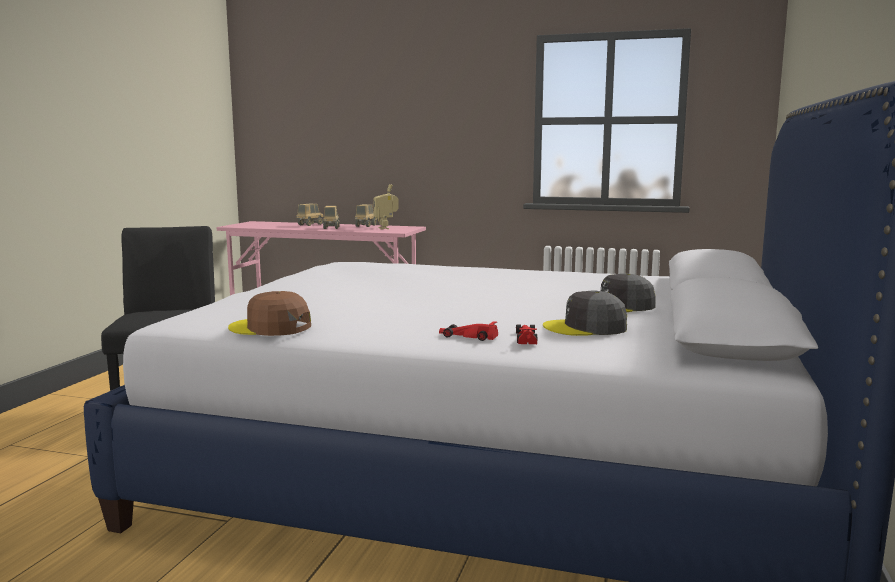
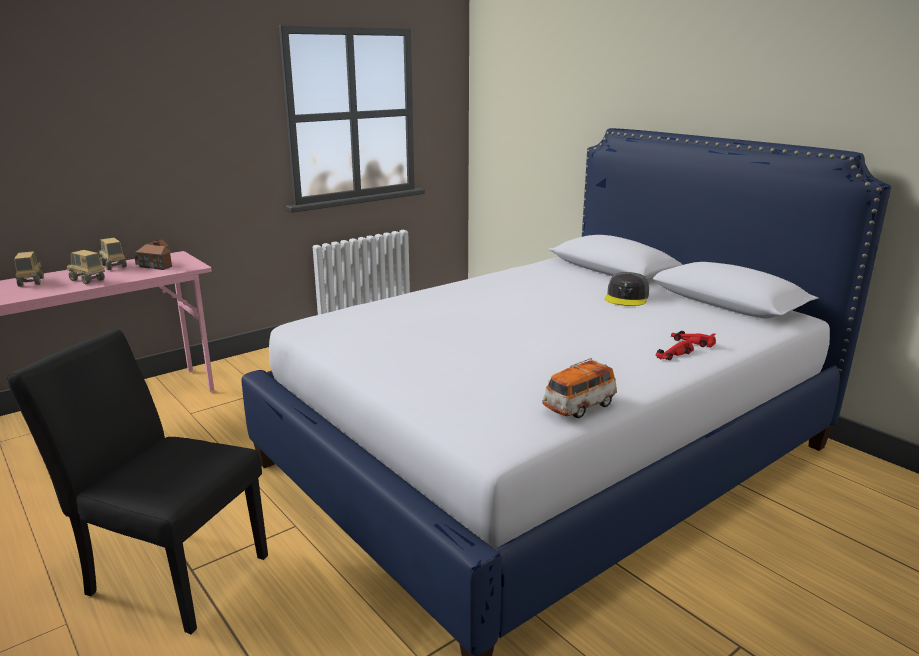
camera: 55 degrees left, 10 degrees up
(270, 327) = (579, 407): brown cap -> toy car
(386, 228) = (156, 264): toy robot -> toy house
(586, 327) = (678, 321): grey cap -> none

